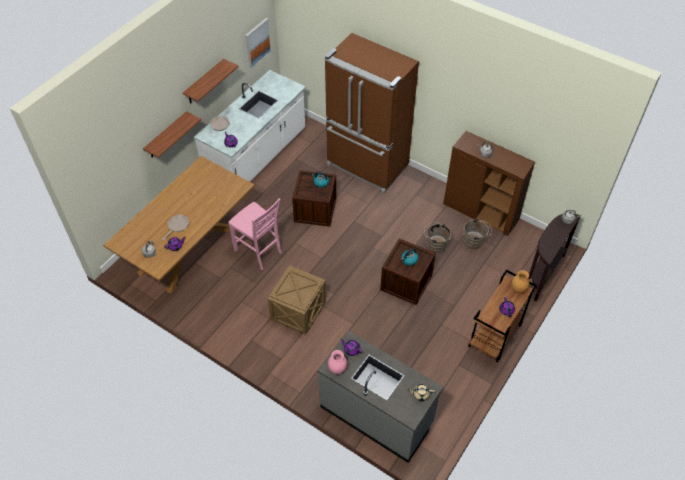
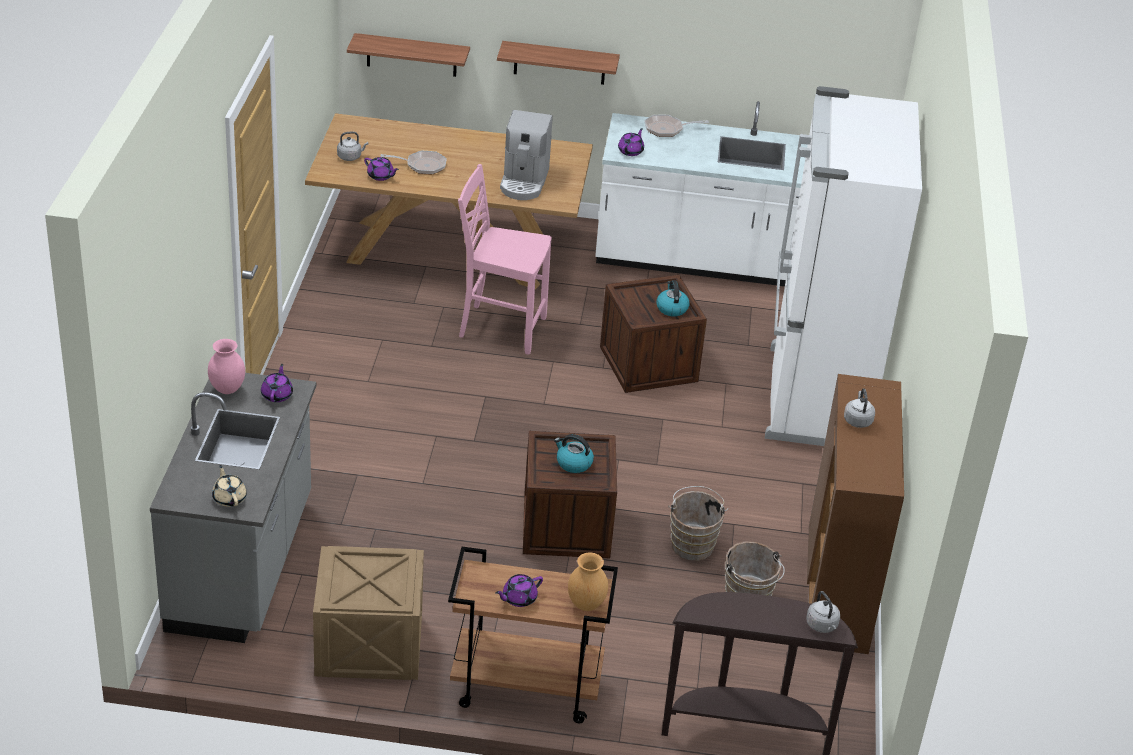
camera: 60 degrees right, 15 degrees down
(204, 82) = (681, 36): shelf -> shelf (411, 55)
(216, 193) = (524, 182): none -> coffee machine
(257, 43) = (842, 65): picture -> none
(259, 252) = (500, 328): pink chair -> pink chair turned 90 degrees clockwise
(298, 311) = (404, 408): crate -> crate (367, 646)
(366, 167) = (814, 398): brown fridge -> white fridge

